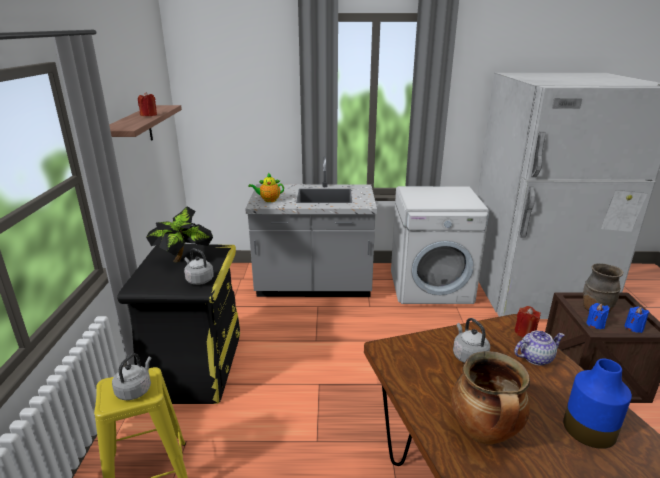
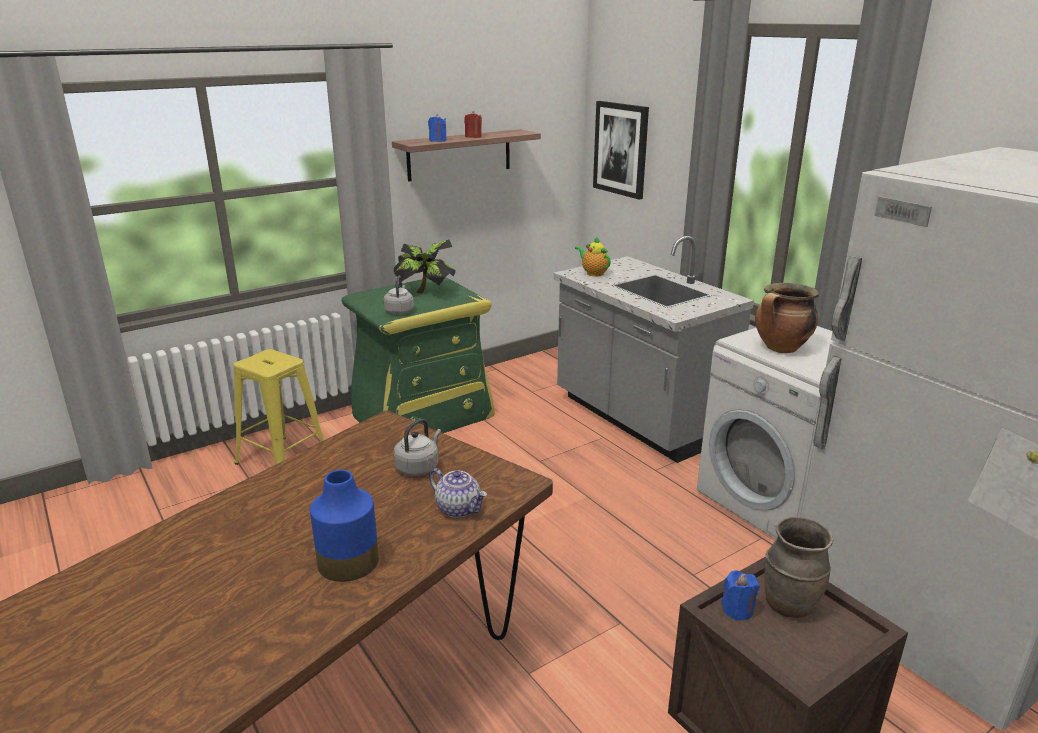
camera: 55 degrees right, 0 degrees up
(135, 390) = (268, 363): grey kettle -> none
(197, 365) = (425, 417): black nightstand -> green nightstand
(219, 109) = (621, 149): none -> picture
(485, 433) = (294, 500): cooking pot -> cooking pot (781, 349)
(525, 332) = (510, 493): red candle -> none
(633, 328) = (785, 655): blue candle -> blue candle (438, 140)

